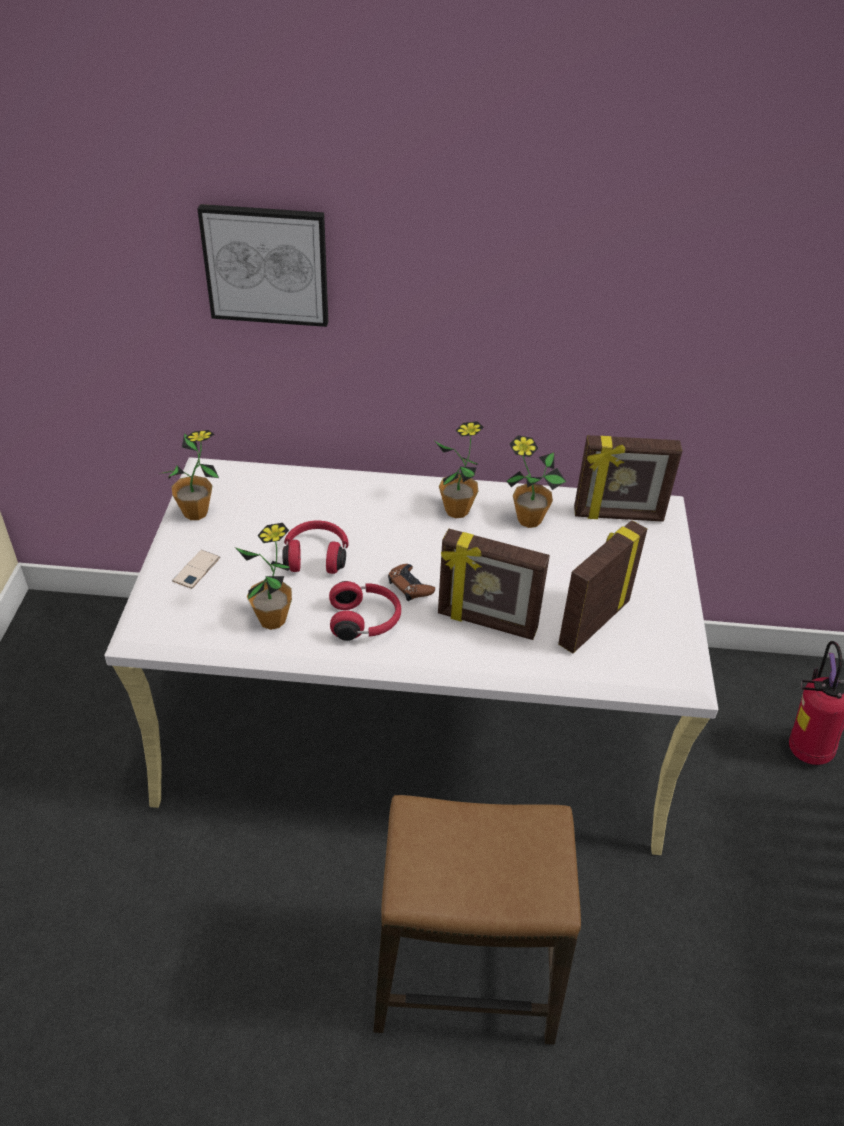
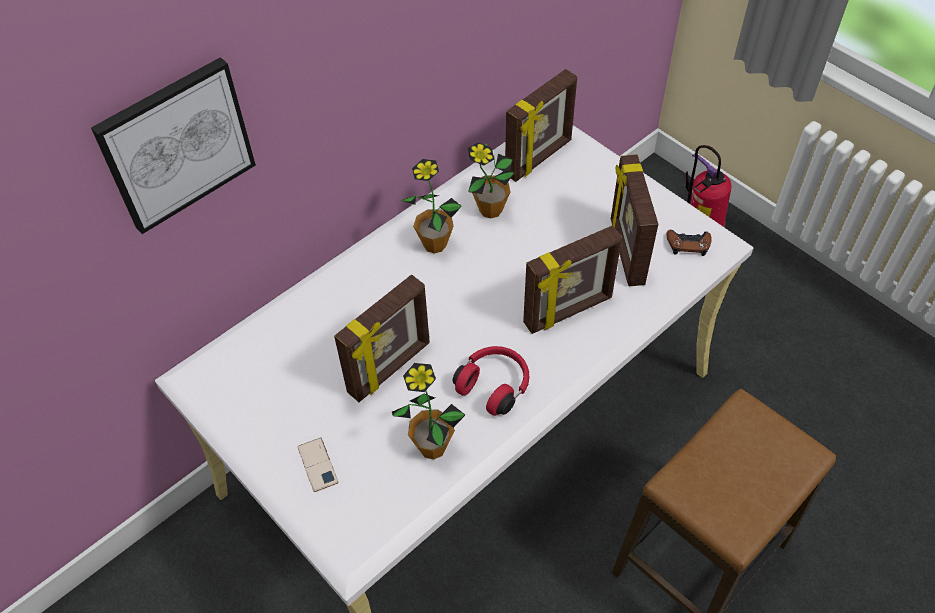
camera: 45 degrees left, 10 degrees up
(196, 512) = (244, 420): potted plant -> none
(316, 556) = (390, 369): red headphones -> picture frame
(410, 586) = (485, 331): brown game controller -> brown game controller (688, 244)

